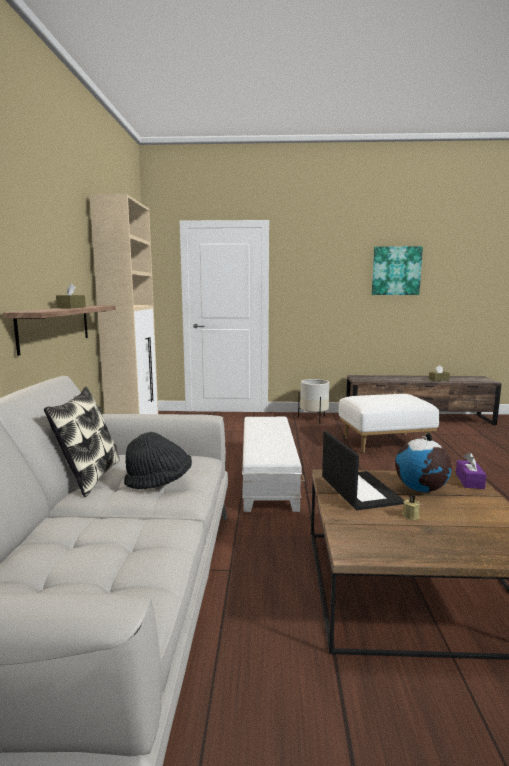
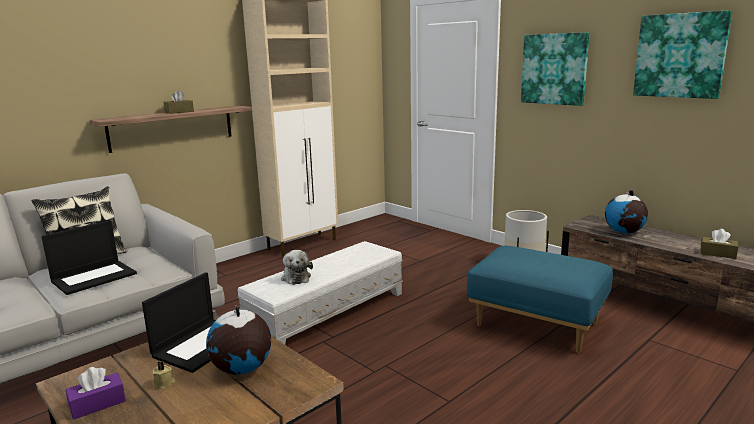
camera: 45 degrees right, 5 degrees up
(159, 483) = (94, 277): black hat -> laptop
(267, 446) = (296, 277): none -> plush toy
(315, 279) = (554, 69): none -> picture
(384, 379) = (624, 232): none -> globe
(385, 442) = (537, 324): white ottoman -> blue ottoman
(469, 481) = (304, 386): purple tissue box -> purple tissue box (97, 404)

